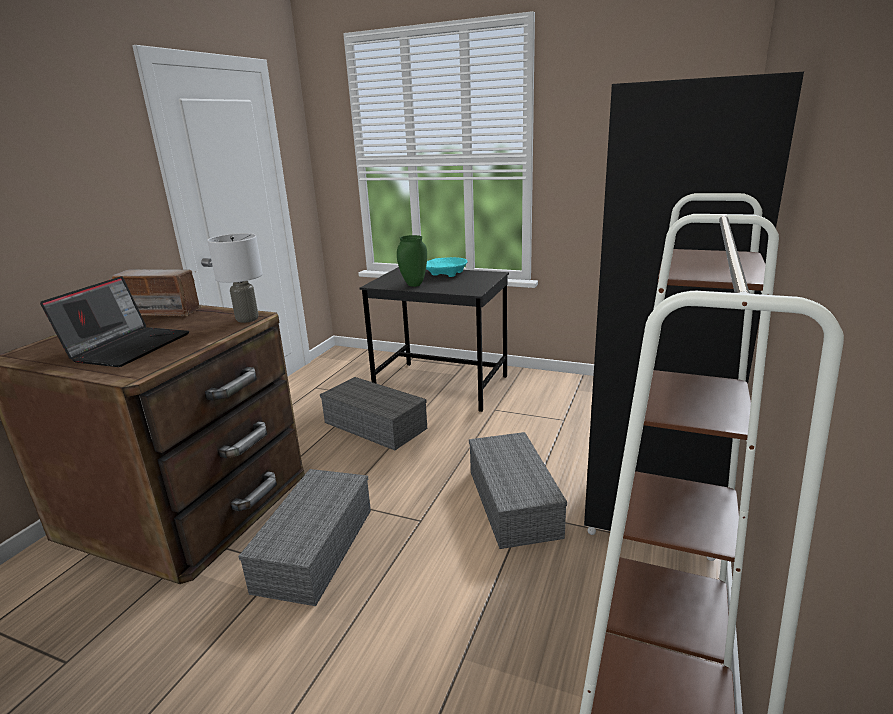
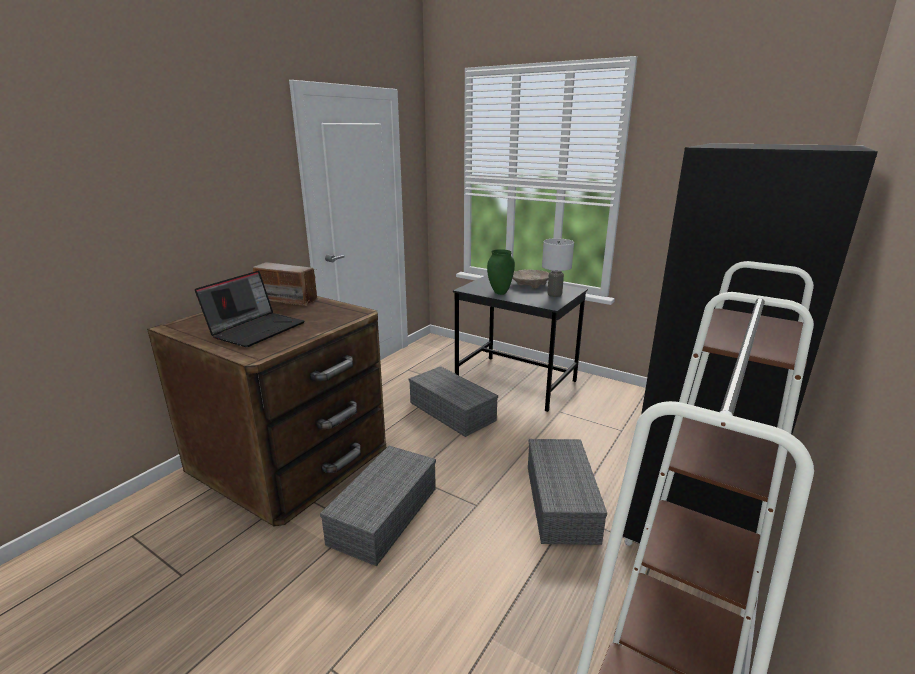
camera: 10 degrees right, 0 degrees up
(246, 320) = (351, 315): white table lamp -> white table lamp (554, 295)
(445, 274) = (530, 284): turquoise bowl -> beige bowl

